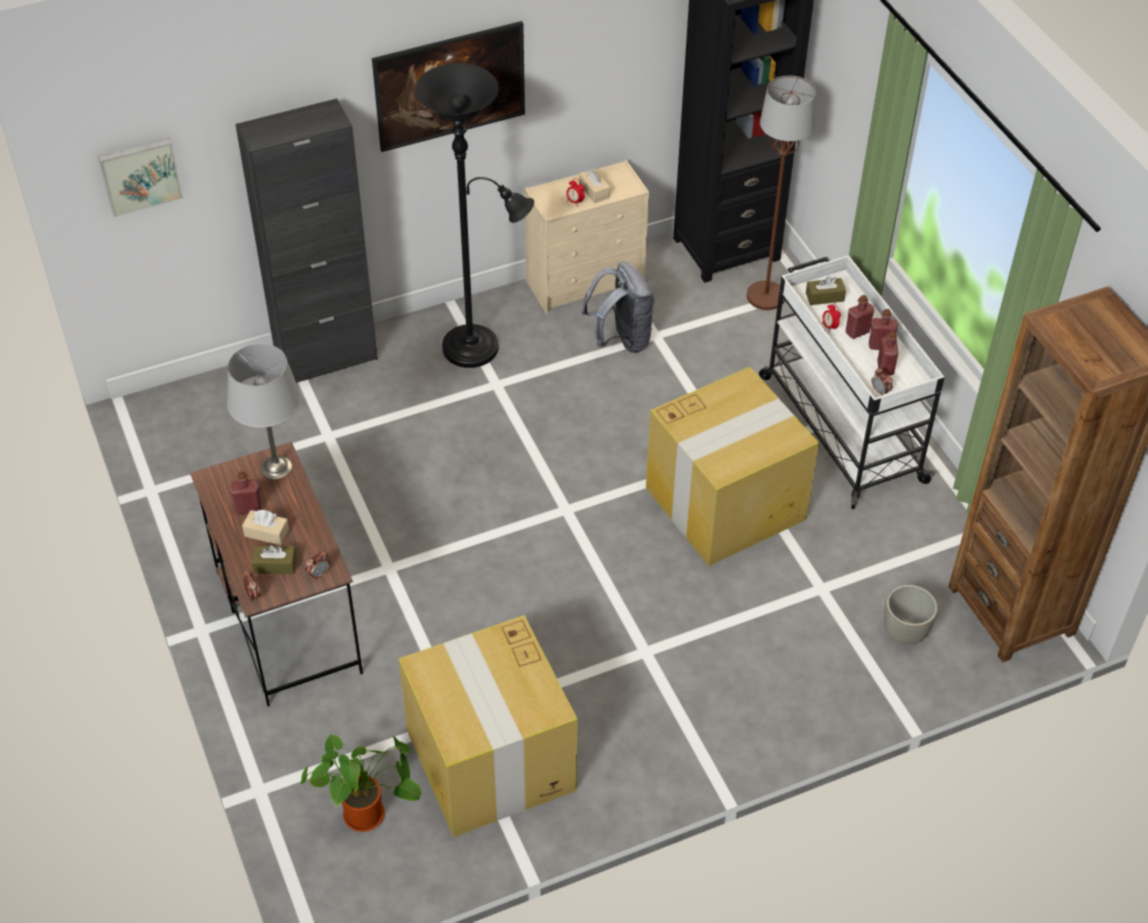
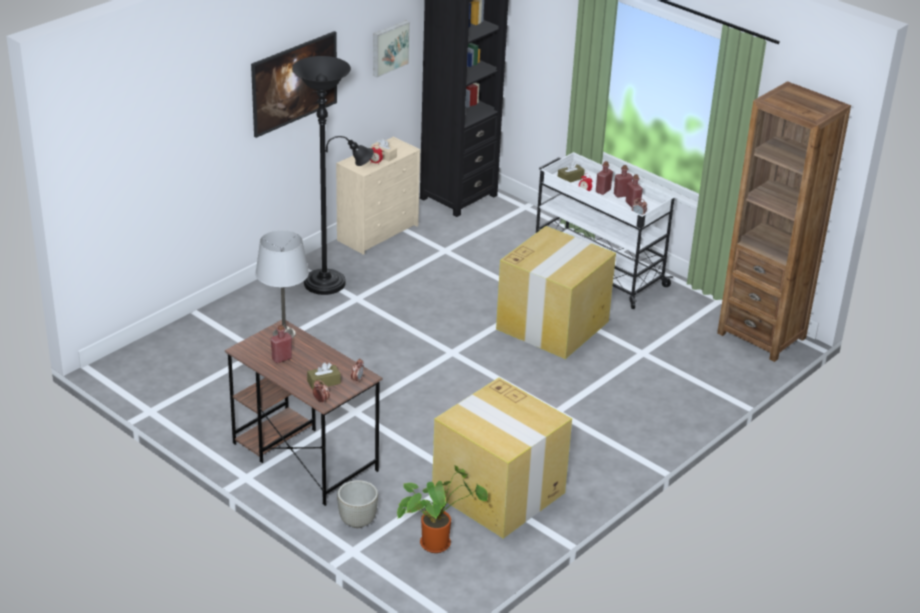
camera: 25 degrees left, 15 degrees down
(140, 175) = (112, 166): picture -> picture (389, 47)
(266, 533) = (304, 368): beige tissue box -> none
(326, 358) = (226, 311): black cabinet -> none
(621, 339) = (423, 257): grey backpack -> none
(765, 297) = (501, 216): brown floor lamp -> none
(904, 633) = (708, 362): grey planter -> grey planter (357, 521)

